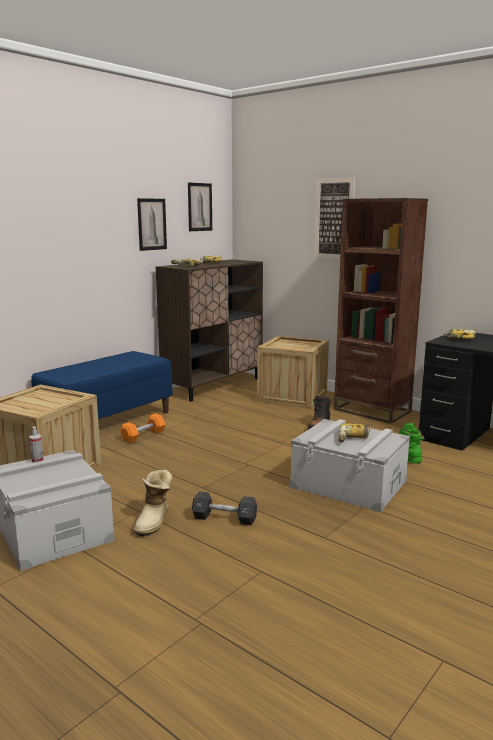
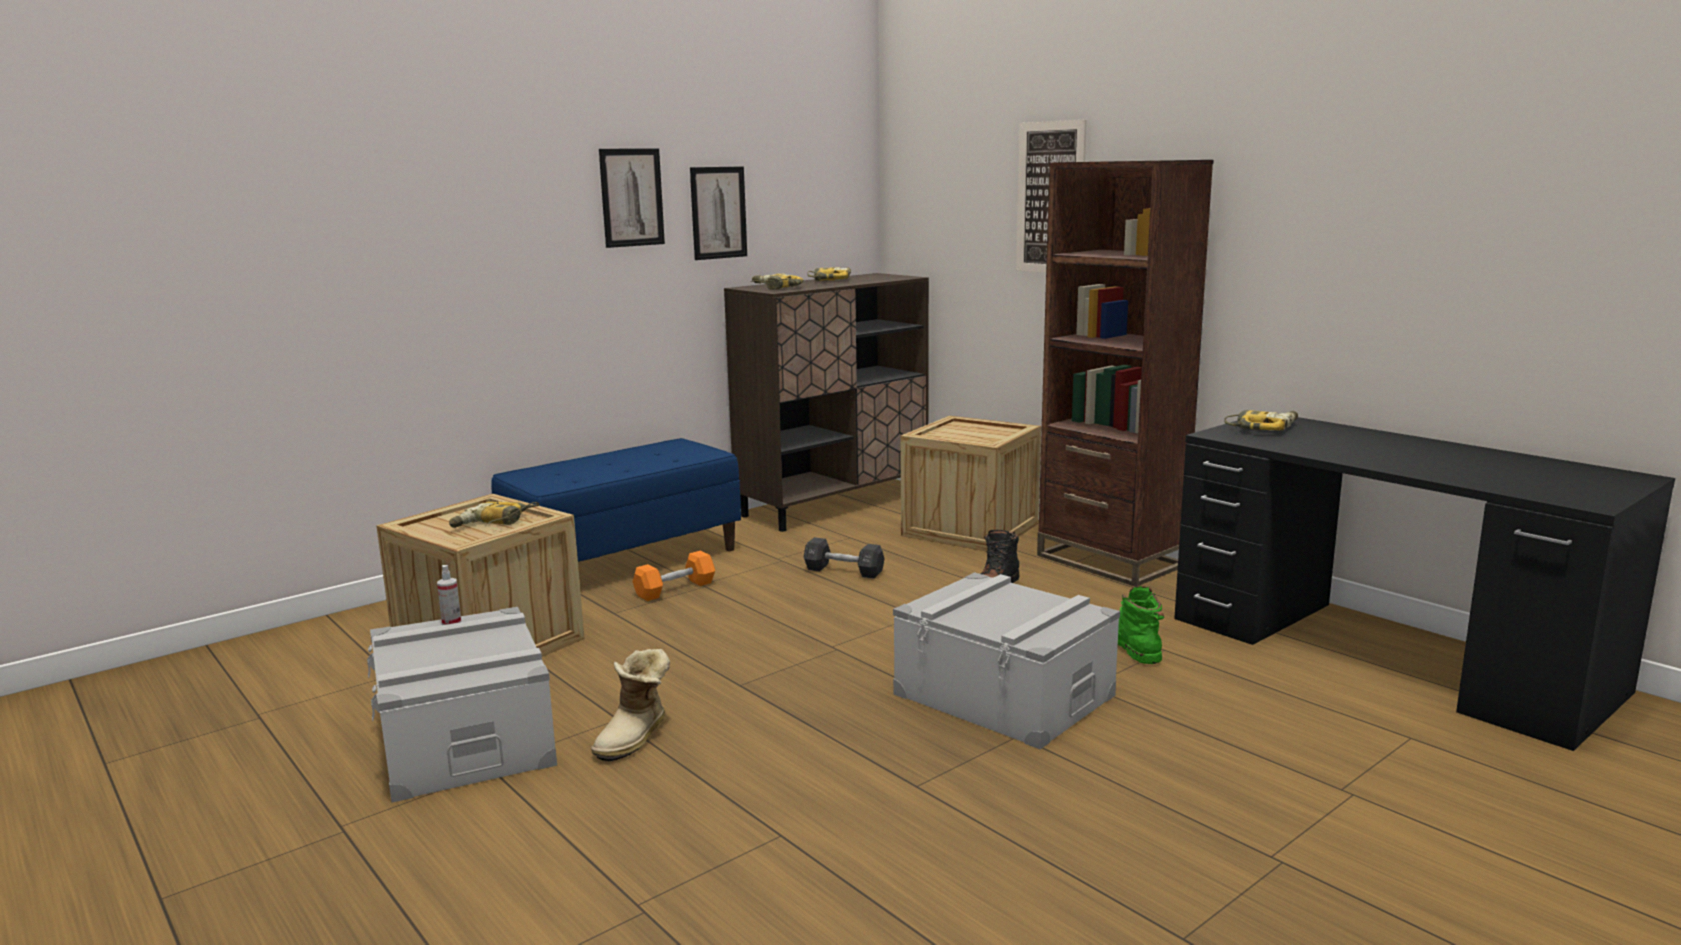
camera: 10 degrees right, 0 degrees up
(199, 207) = (813, 179): picture -> picture (631, 197)
(224, 518) = (755, 740): black dumbbell -> black dumbbell (844, 571)
(354, 437) = (1012, 609): power drill -> power drill (494, 523)

